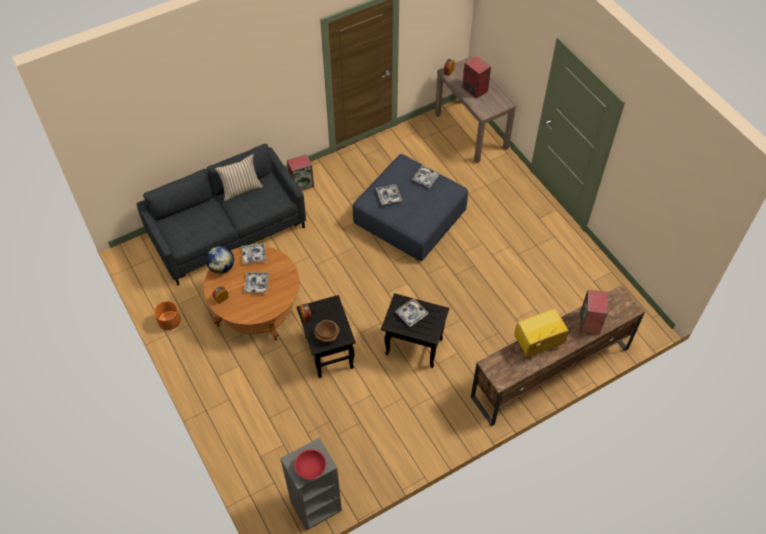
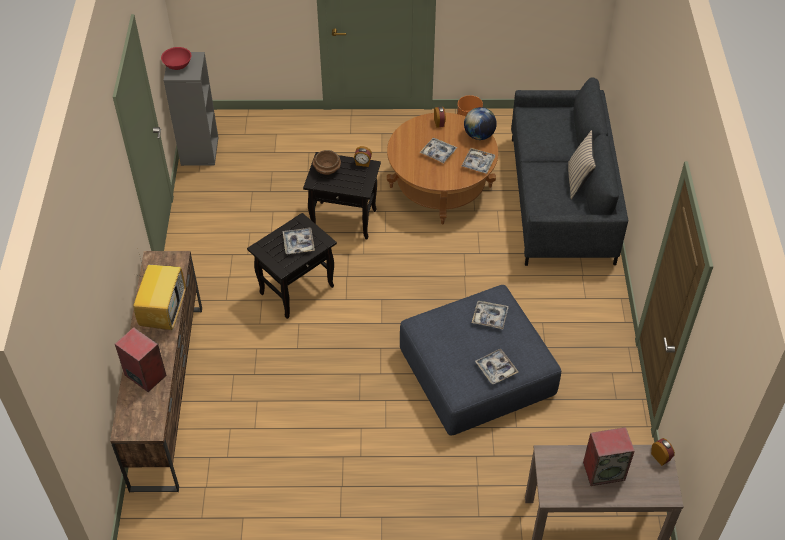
camera: 120 degrees right, 5 degrees down
(302, 183) = (597, 289): speaker -> none

